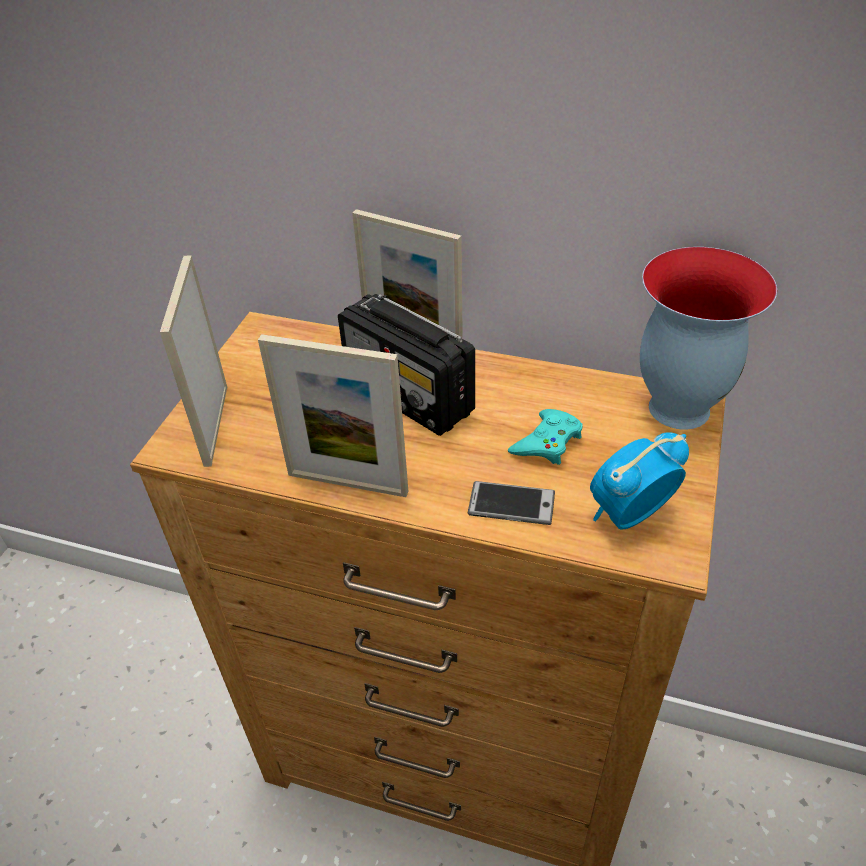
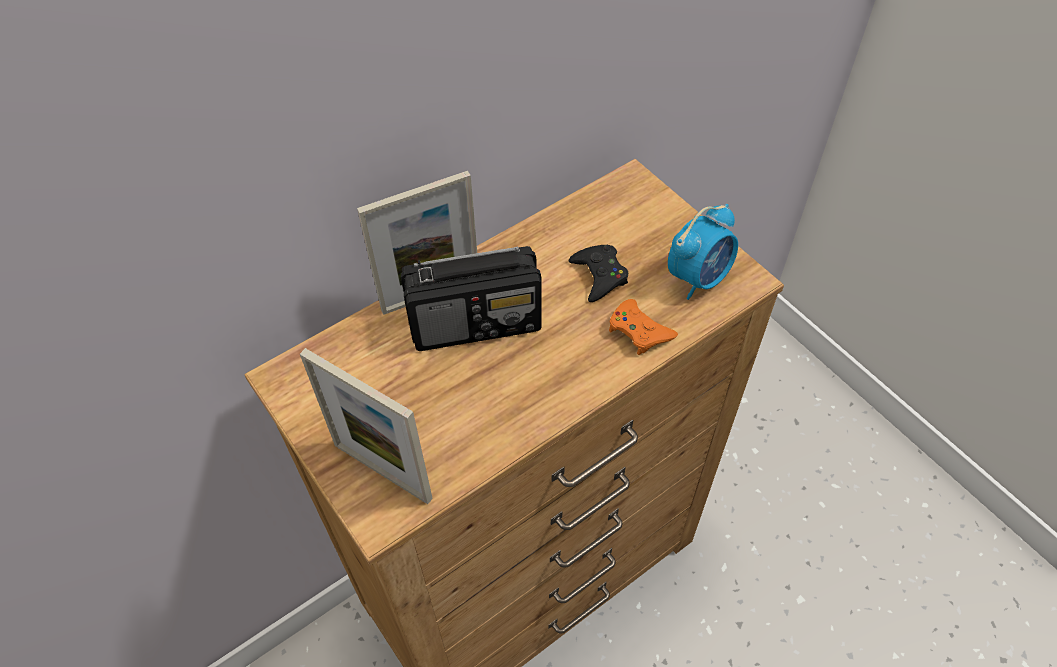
camera: 55 degrees left, 10 degrees up
(347, 483) = (535, 414): picture frame -> none
(511, 504) = (639, 331): phone -> orange game controller
(547, 442) = (599, 276): turquoise game controller -> black game controller
(629, 514) = (698, 277): alarm clock -> alarm clock turned 135 degrees counterclockwise
(677, 407) = (629, 190): vase -> none

